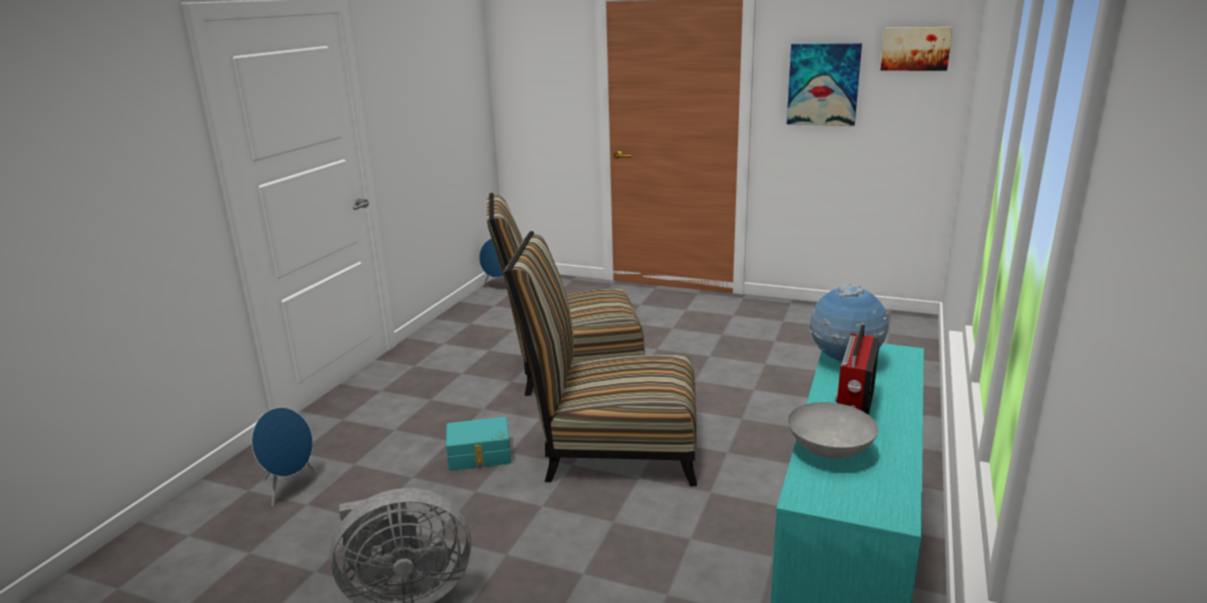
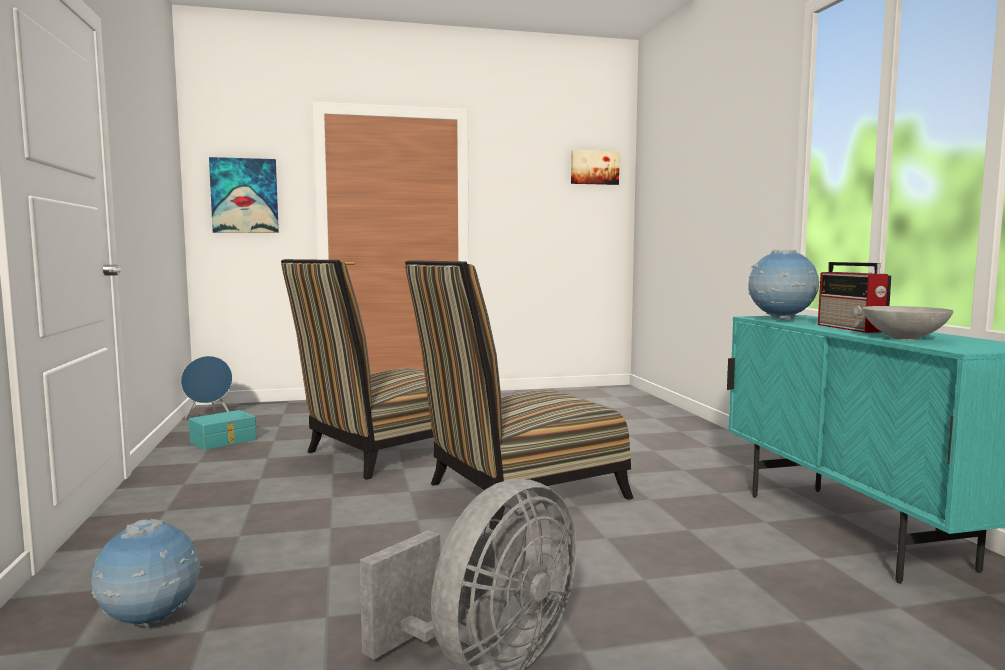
camera: 35 degrees left, 15 degrees down
(290, 487) = (150, 622): blue speaker -> globe
(479, 456) = (387, 530): turquoise storage box -> turquoise storage box (224, 441)
(823, 84) = (528, 195): picture -> picture (244, 196)

